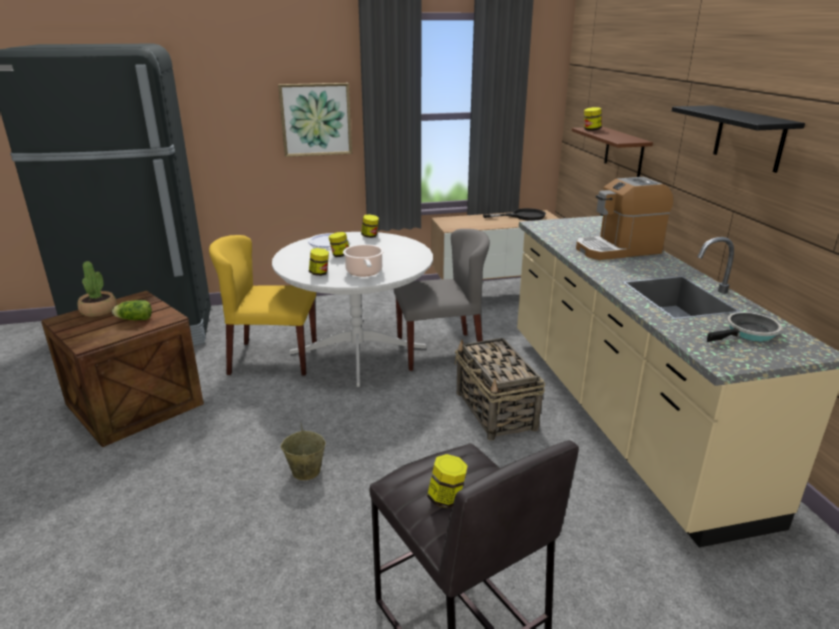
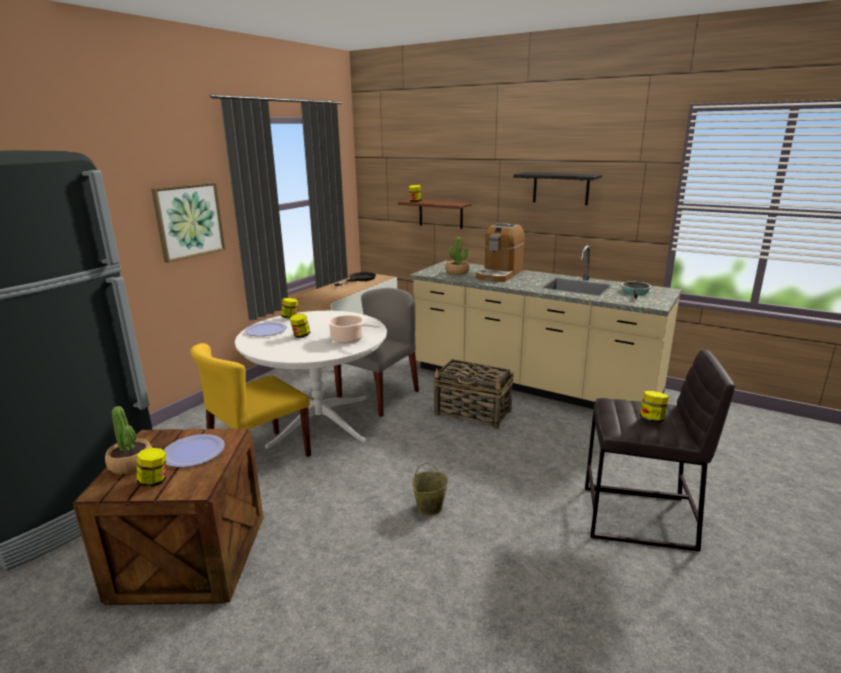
camera: 45 degrees left, 5 degrees down
(133, 319) = (193, 452): lettuce -> plate
(319, 273) = (317, 351): jar -> jar (154, 481)
(574, 233) = (457, 272): none -> potted plant

